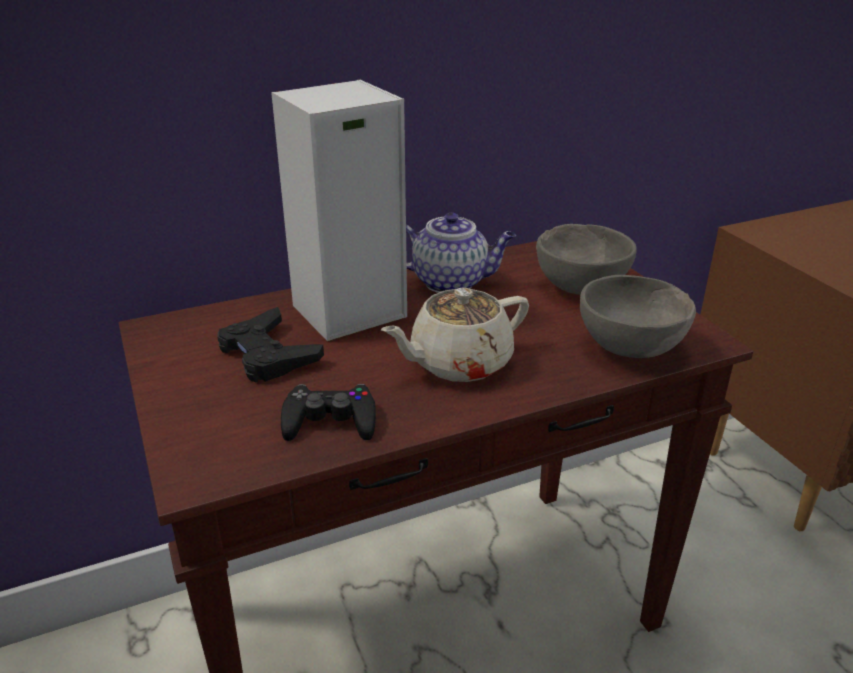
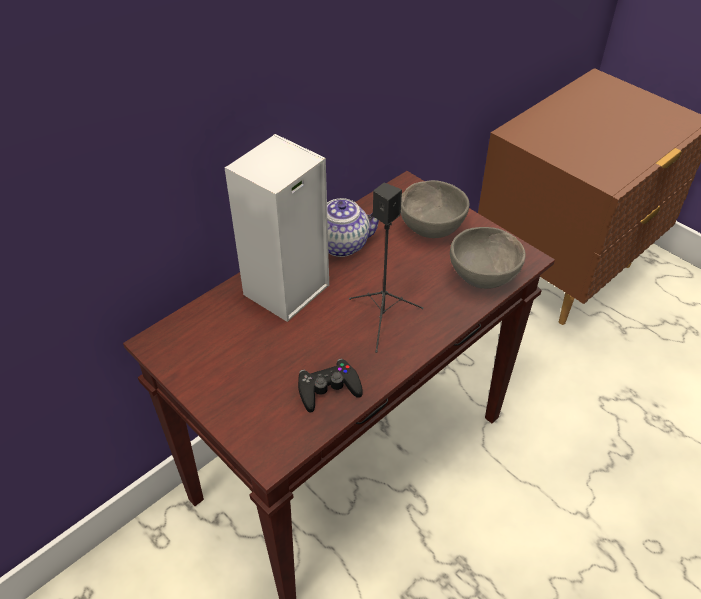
camera: 20 degrees left, 15 degrees up
(268, 354) = (253, 344): black game controller -> none
(458, 363) = (383, 318): beige teapot -> black speaker

